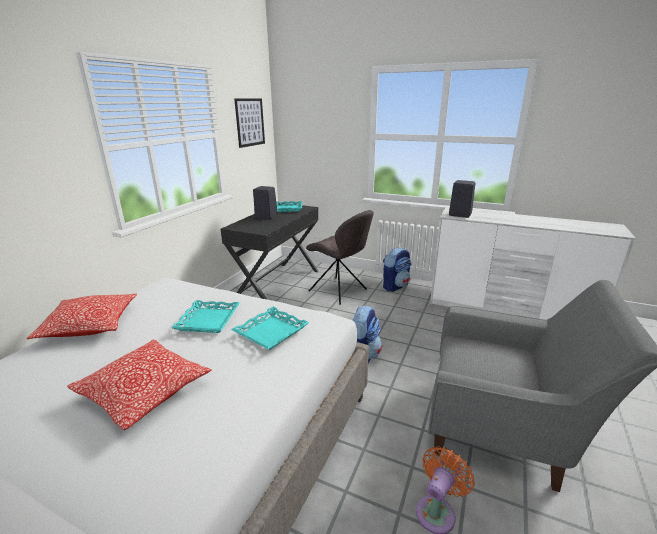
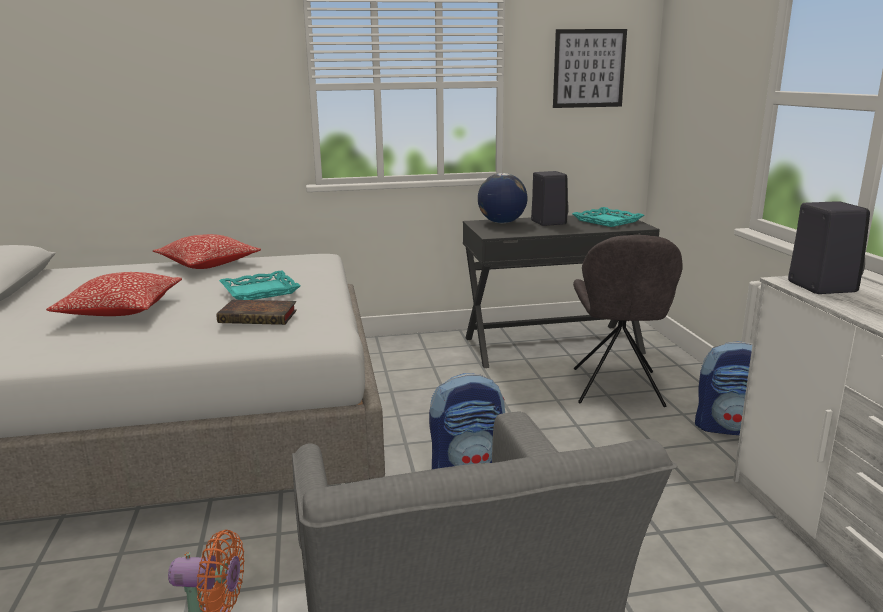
camera: 55 degrees right, 5 degrees down
(244, 223) = (501, 222): none -> globe
(270, 332) = (260, 317): turquoise tray -> book

